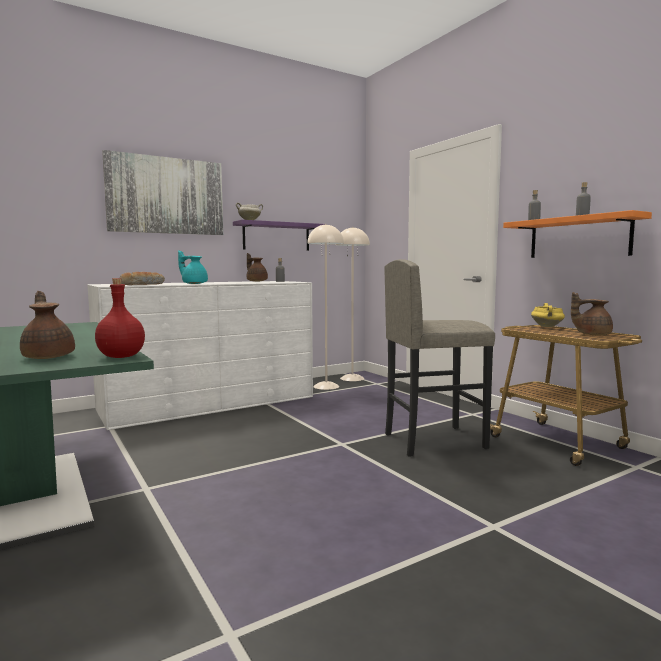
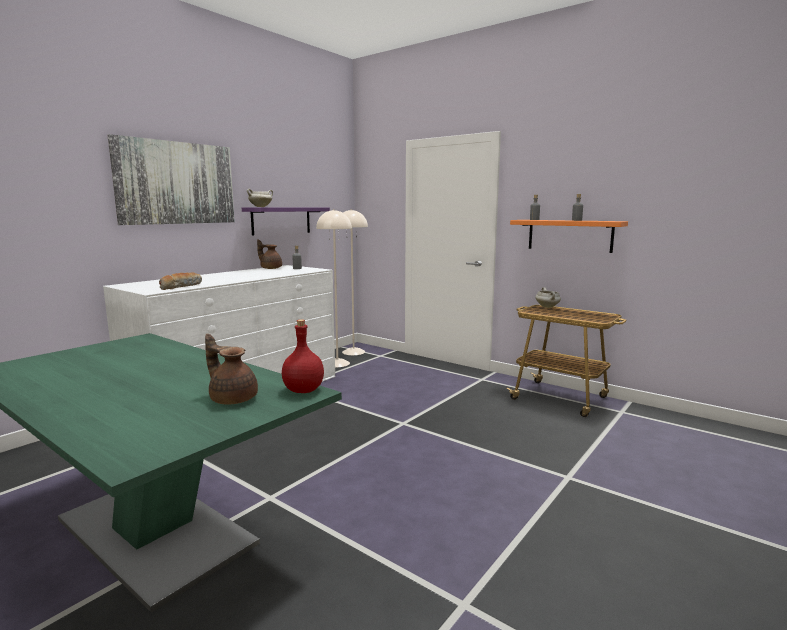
camera: 20 degrees left, 5 degrees up
(194, 283) = (229, 280): turquoise teapot -> none
(434, 441) = (472, 409): grey stool -> none
(547, 326) = (548, 307): yellow cooking pot -> white cooking pot
(591, 334) = (587, 315): brown teapot -> none

